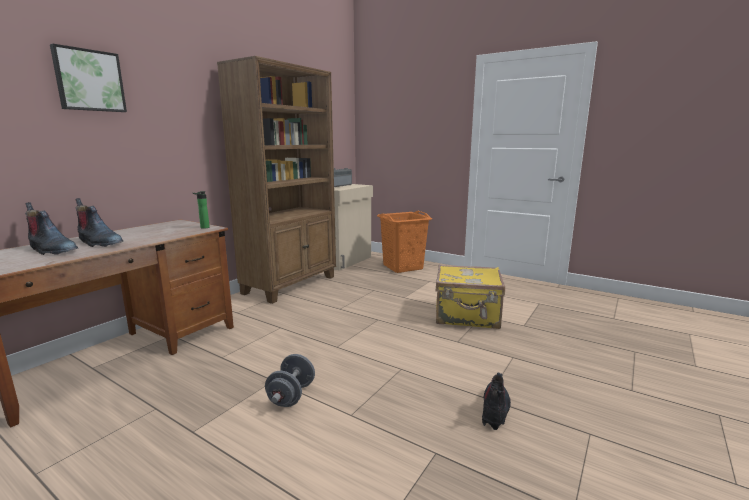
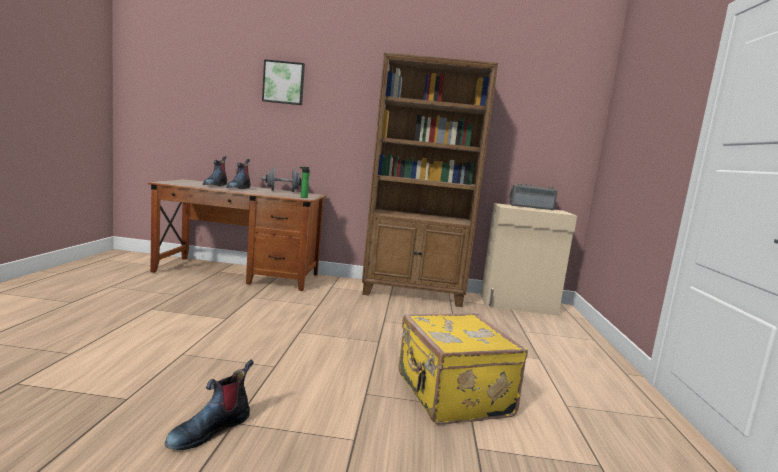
camera: 60 degrees right, 5 degrees down
(291, 395) = (205, 328): grey dumbbell -> grey dumbbell (282, 191)
(402, 267) = (559, 336): orange laundry basket -> none
(495, 410) = (210, 429): boot -> boot turned 135 degrees clockwise

